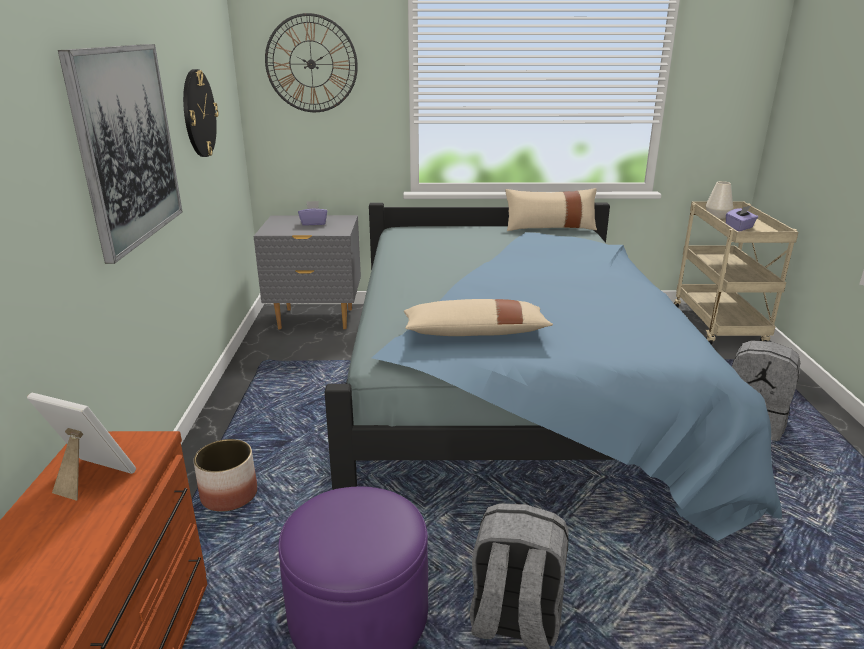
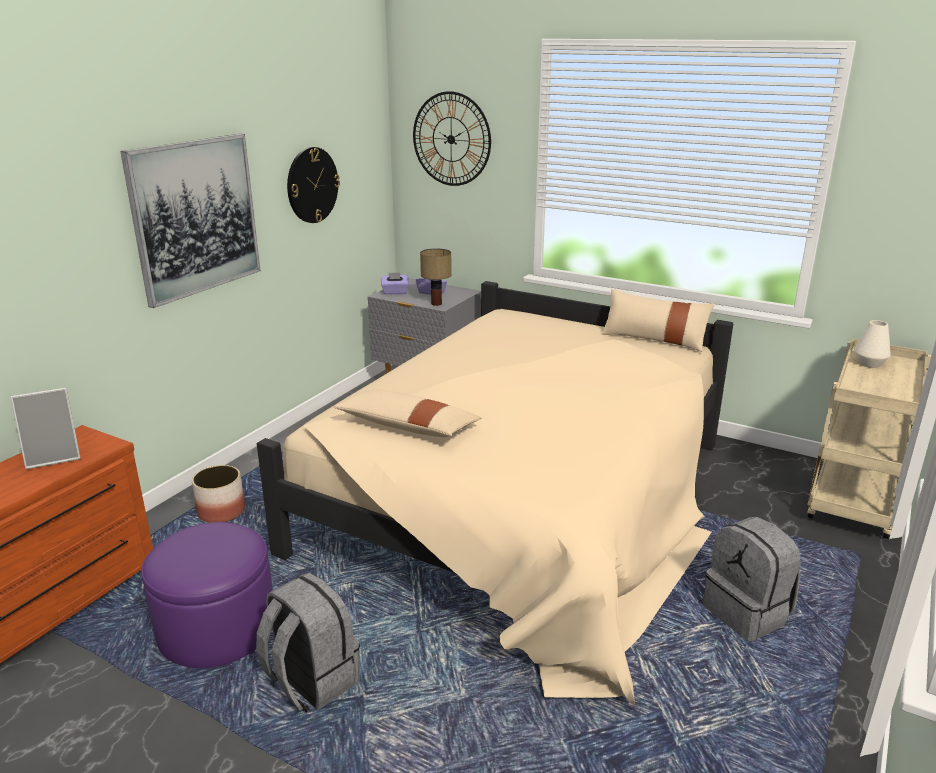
camera: 30 degrees right, 0 degrees up
(89, 478) = (54, 456): picture frame -> picture frame turned 105 degrees clockwise
(332, 231) = (436, 304): none -> table lamp
(514, 394) = (526, 504): blue bed -> beige bed
(739, 228) = (870, 384): purple tissue box -> purple tissue box (395, 292)

